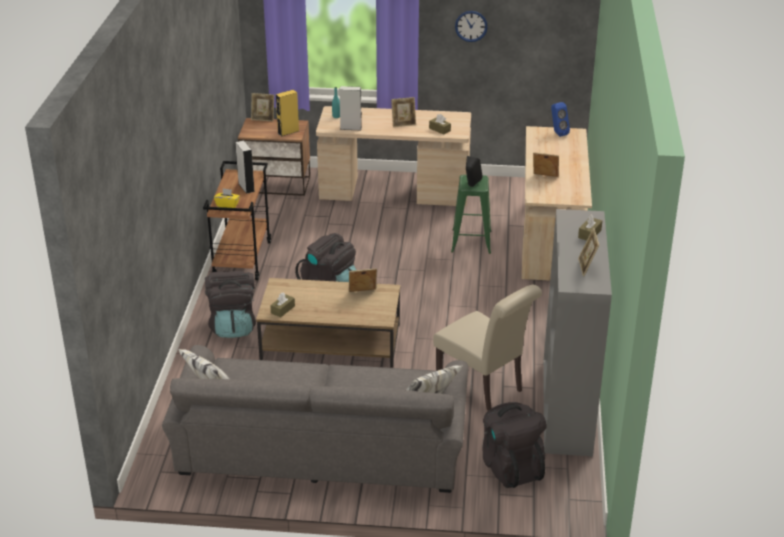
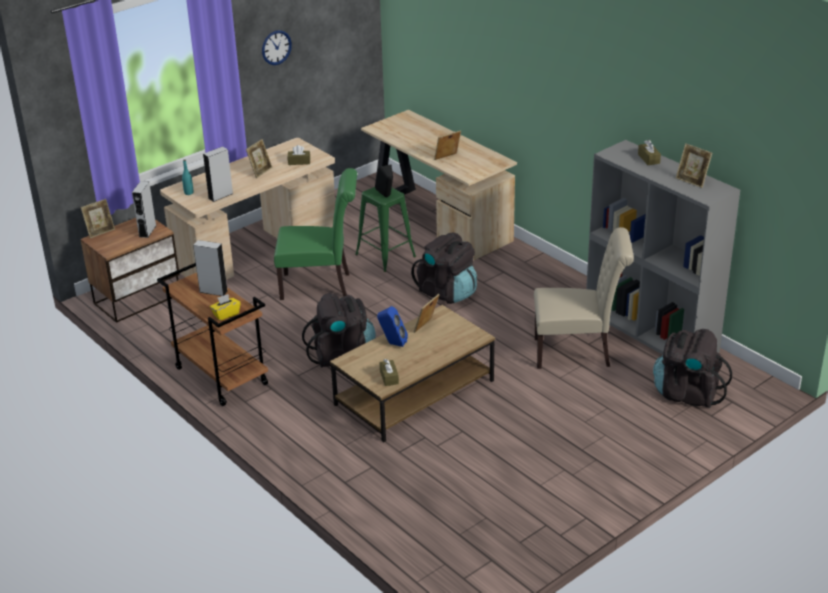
camera: 45 degrees left, 0 degrees up
(233, 326) = (313, 432): black backpack -> black backpack (447, 292)
(288, 132) = (147, 231): yellow speaker -> grey speaker
(321, 445) = (545, 469): grey sofa -> none
(394, 237) = (320, 286): none -> green chair
(557, 133) = (395, 122): blue speaker -> blue speaker (392, 344)

